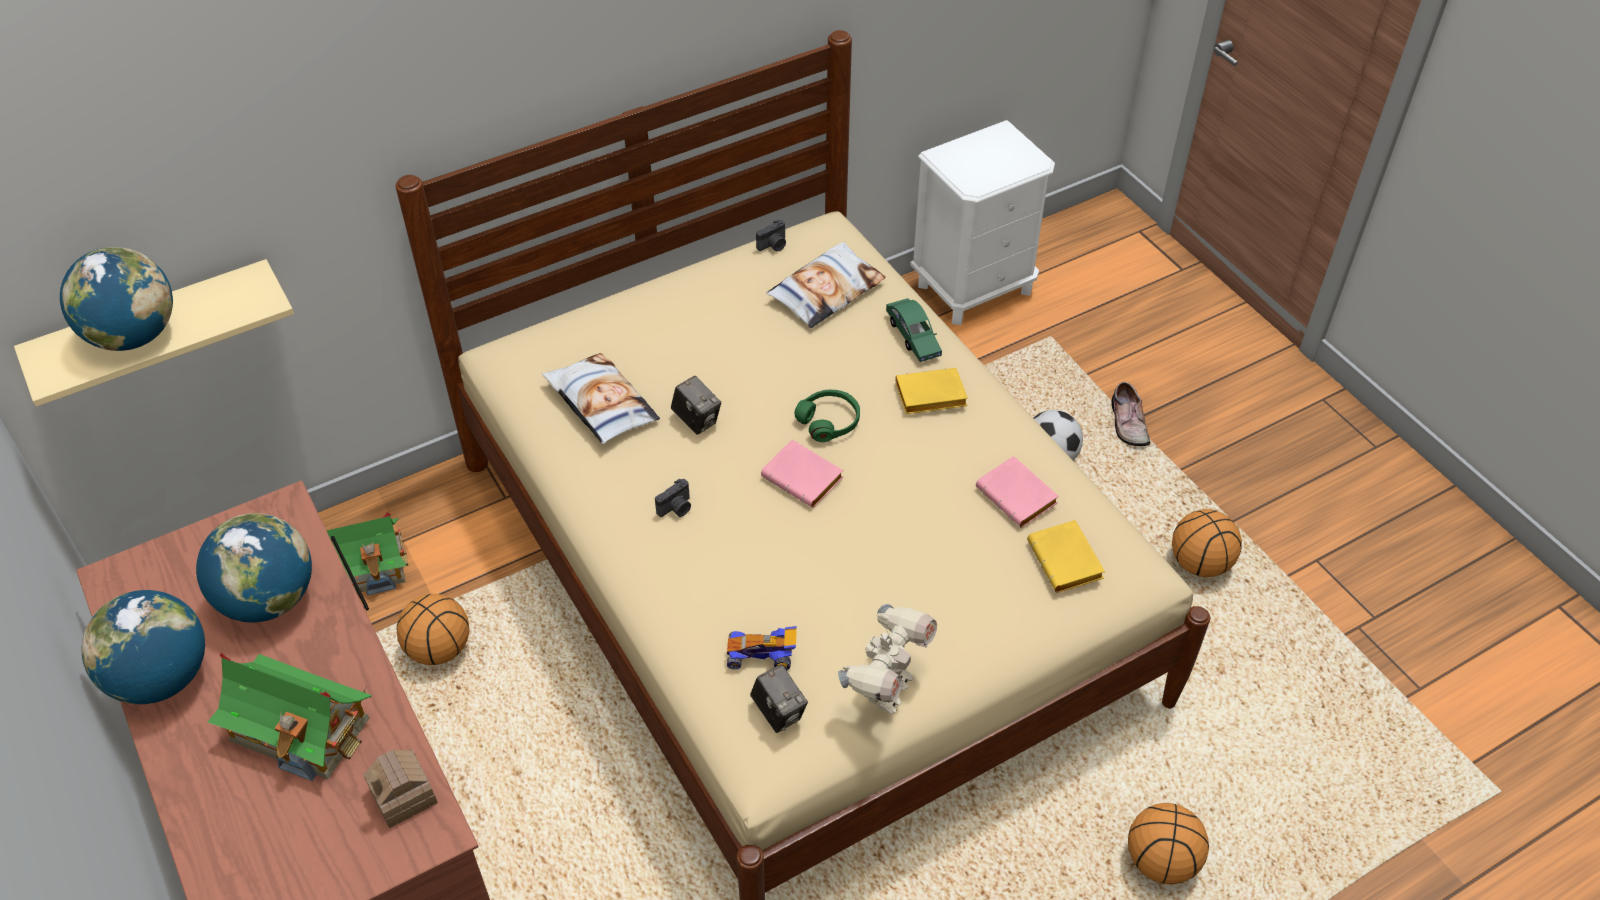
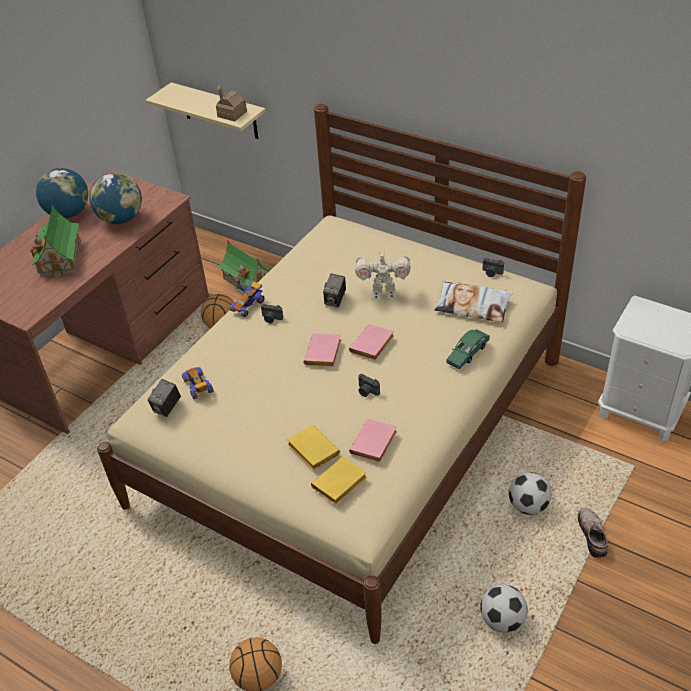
camera: 65 degrees right, 5 degrees down
(134, 336) = (195, 102): globe -> none
(403, 796) = (41, 299): toy house -> toy house (232, 114)
(600, 404) = (321, 265): pillow -> none
(618, 526) = (248, 305): none -> toy car
(829, 421) = (372, 346): green headphones -> pink book
(886, 689) = (203, 442): toy robot -> toy robot (383, 293)
(915, 463) = (367, 391): none -> camera
(929, 397) = (423, 378): yellow book -> yellow book (311, 450)
(1126, 423) = (594, 535): shoe -> shoe turned 120 degrees clockwise
(1199, 564) = (502, 620): basketball -> football

